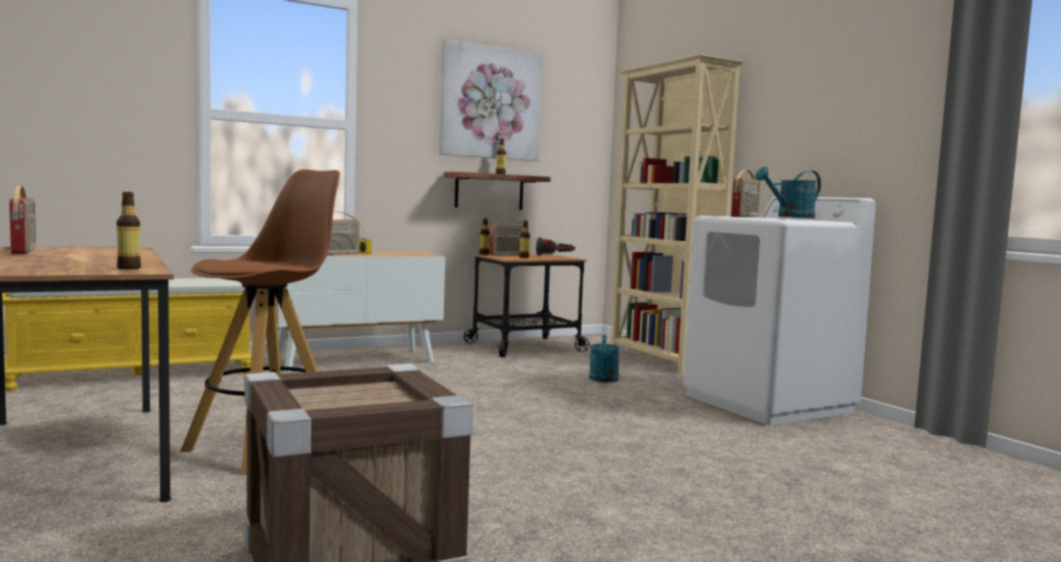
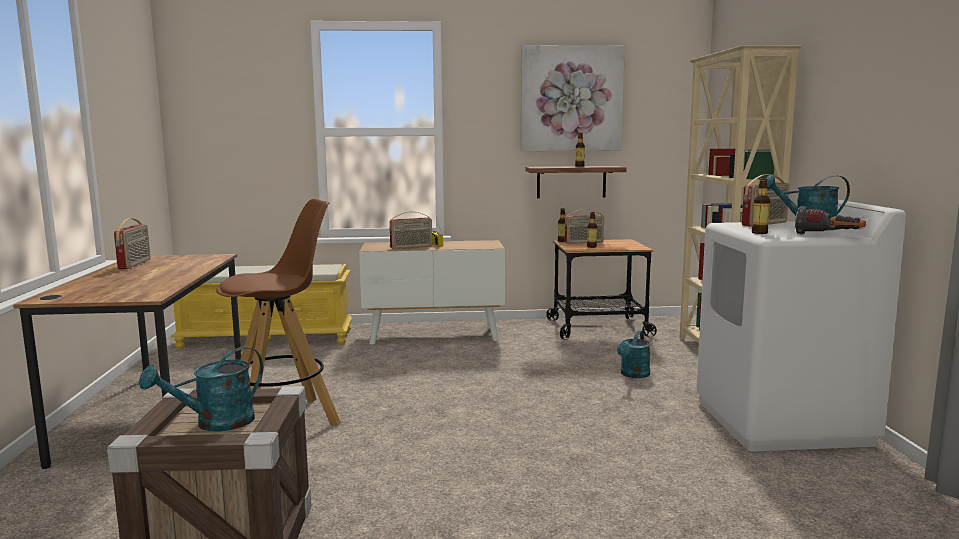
camera: 25 degrees right, 5 degrees up
(128, 268) = (148, 292): bottle -> bottle (759, 233)
(356, 400) = (215, 424): none -> turquoise watering can
(555, 256) = (629, 243): flashlight -> flashlight (828, 236)

